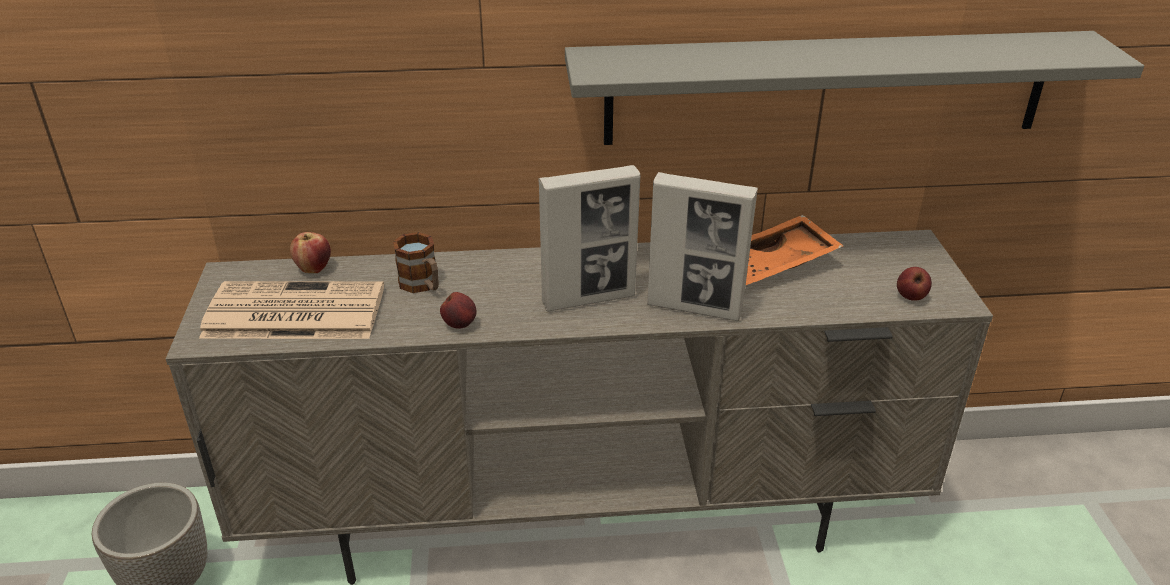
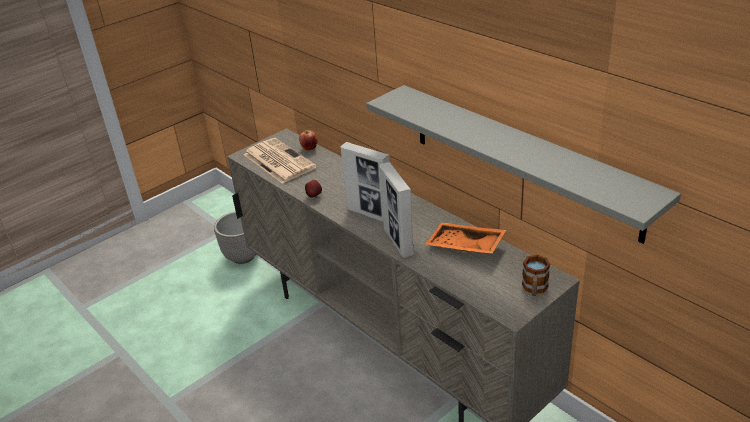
camera: 55 degrees right, 0 degrees up
(422, 285) = (329, 174): mug -> mug (534, 289)
(910, 297) = (495, 298): apple -> none

